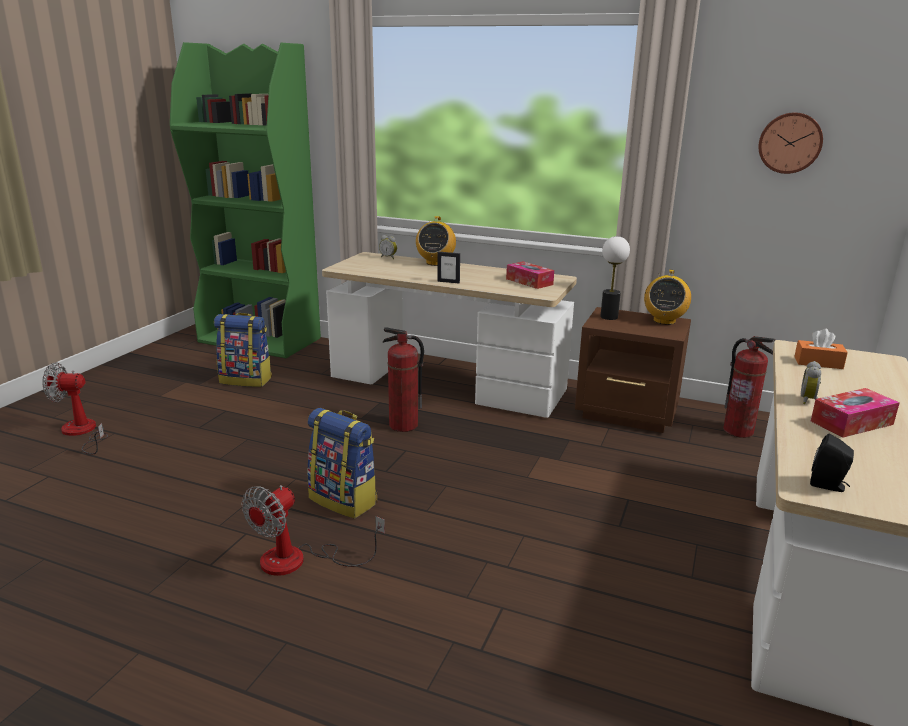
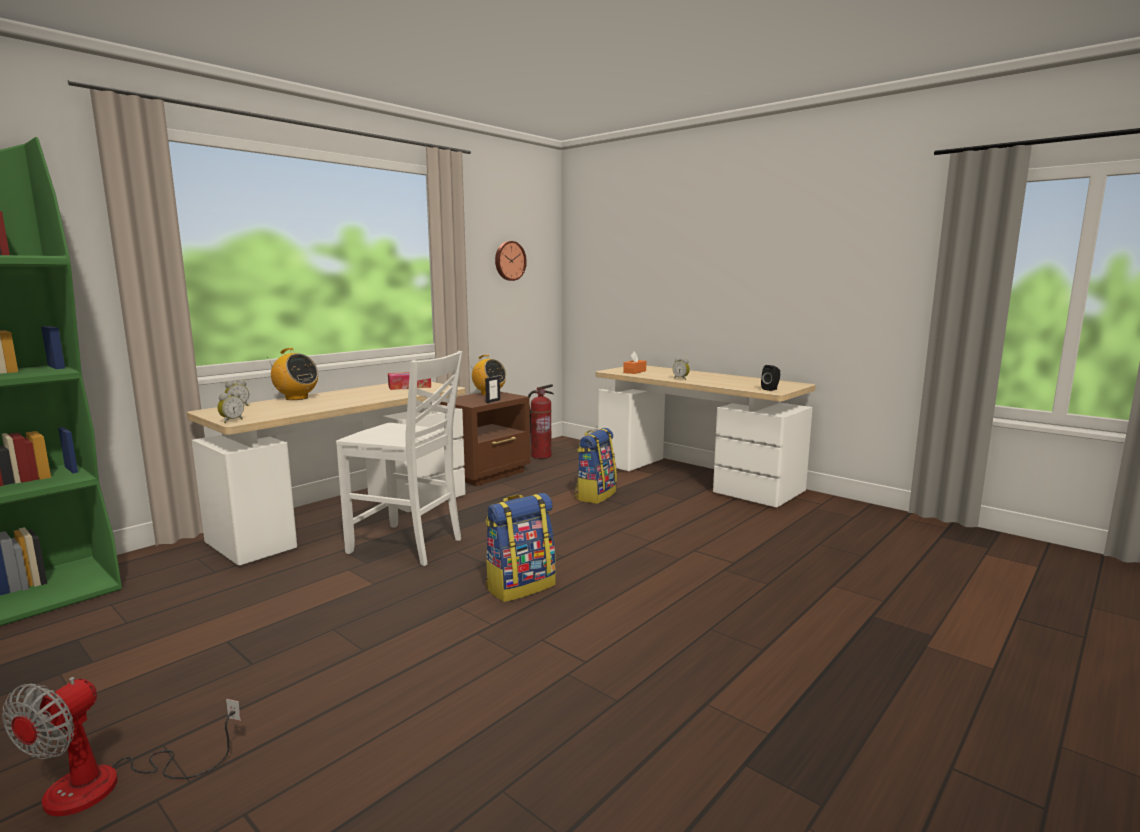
camera: 70 degrees left, 10 degrees down
(246, 380) = (146, 621): backpack -> backpack (595, 495)
(299, 560) = (604, 615): fan -> none
(339, 267) = (231, 421): none -> alarm clock
(403, 425) = (408, 546): fire extinguisher -> white chair
(448, 282) = (367, 400): picture frame -> picture frame (493, 401)
(608, 317) = (462, 401): table lamp -> none
(851, 423) = (709, 379): tissue box -> none

